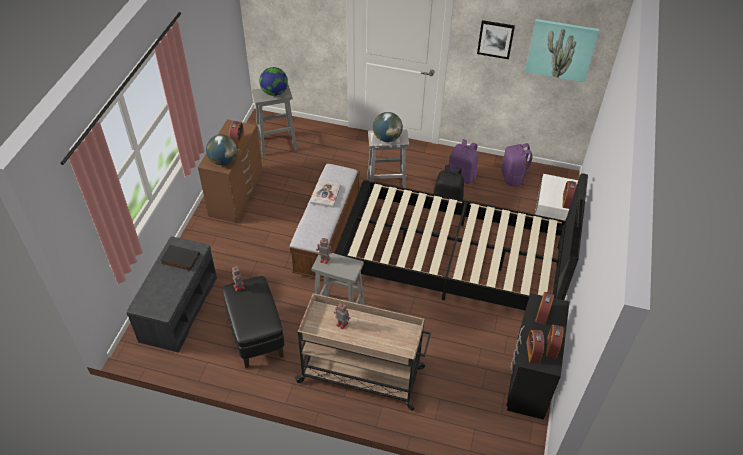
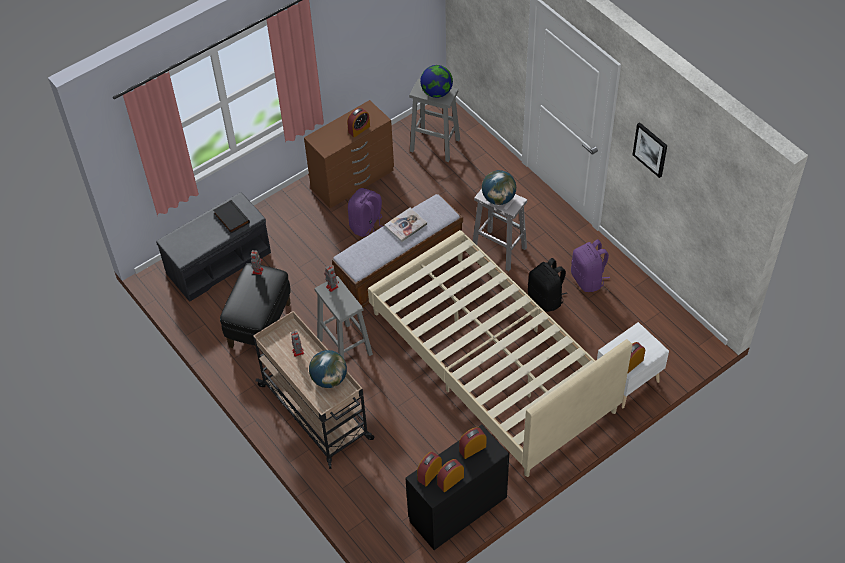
camera: 40 degrees right, 5 degrees up
(223, 161) = (330, 142): globe -> globe (329, 379)
(452, 262) = (491, 362): black bed -> beige bed
(513, 178) = (642, 311): purple backpack -> purple backpack (367, 226)
(561, 50) = (707, 196): picture -> none

